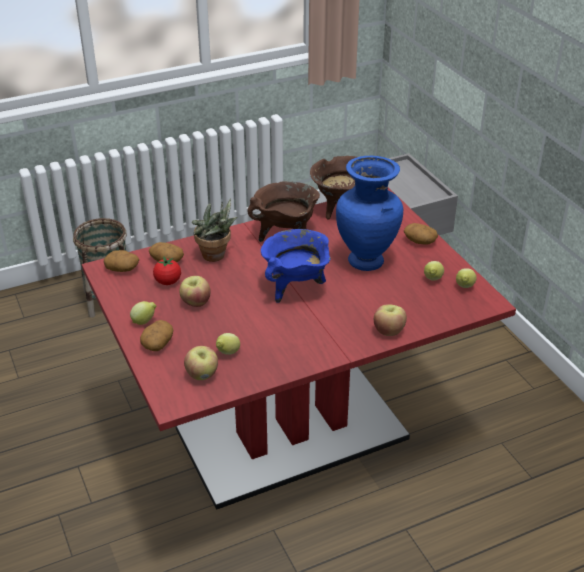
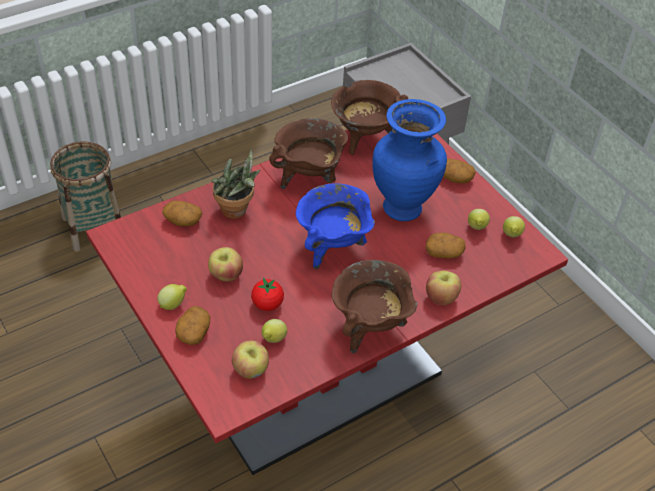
camera: 10 degrees left, 10 degrees up
(122, 269) = (134, 235): potato -> potato (444, 252)
(168, 282) = (189, 249): tomato -> tomato (267, 304)
(317, 350) = (369, 328): none -> brown cooking pot

